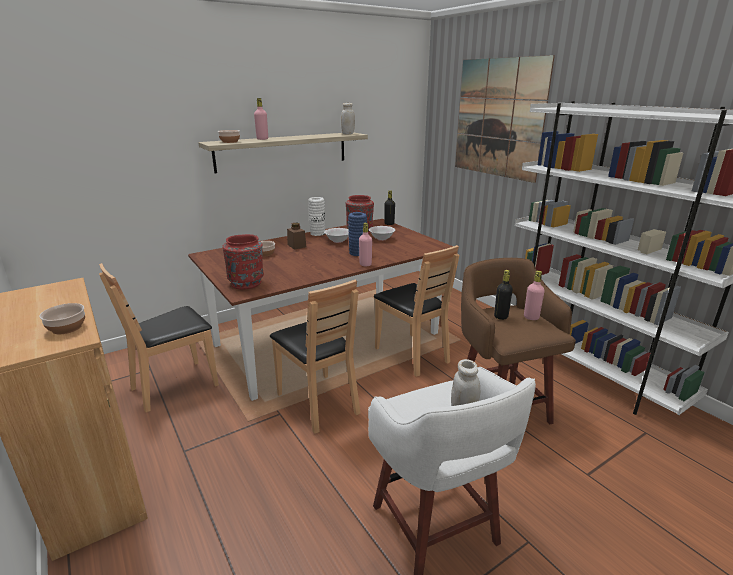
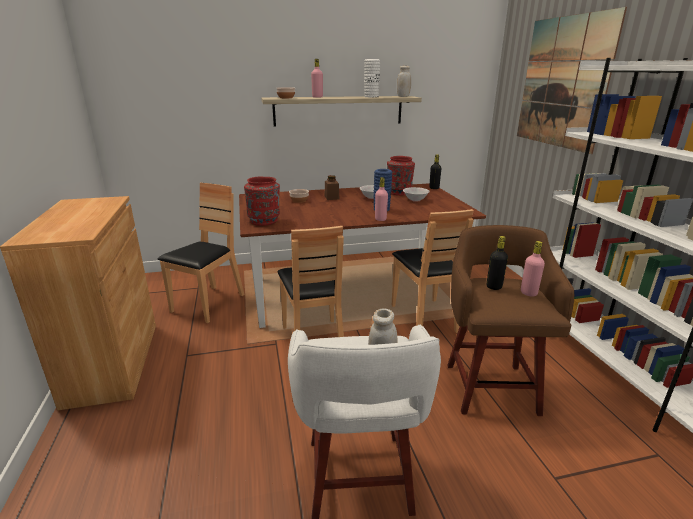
camera: 20 degrees right, 0 degrees up
(66, 328) = (82, 227): bowl -> none
(175, 386) = (208, 304): brown chair -> brown chair turned 135 degrees clockwise
(317, 233) = (359, 189): white vase -> white vase (371, 96)

